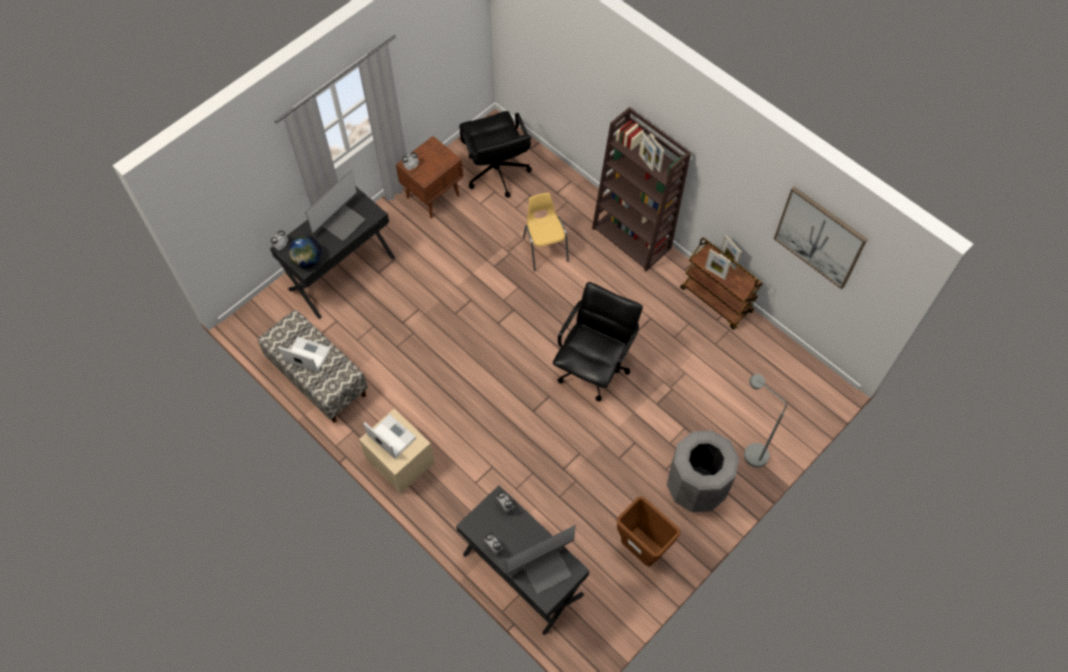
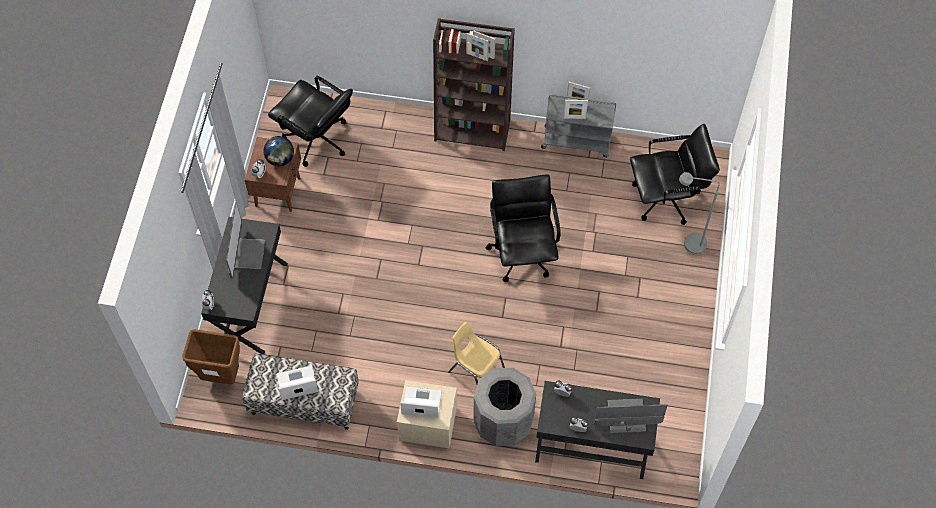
camera: 35 degrees left, 0 degrees up
(307, 260) = (243, 303): globe -> globe (280, 159)
(544, 567) = (626, 417): monitor -> monitor turned 120 degrees counterclockwise
(545, 249) = (409, 181): yellow chair -> yellow chair (476, 371)
(642, 550) = (665, 368): brown trash can -> brown trash can (222, 376)
(696, 487) = (669, 296): grey trash can -> grey trash can (503, 422)
(717, 300) = (577, 141): brown cart -> grey cart
(760, 398) = (666, 198): none -> black office chair
(819, 237) = (661, 41): picture -> none

